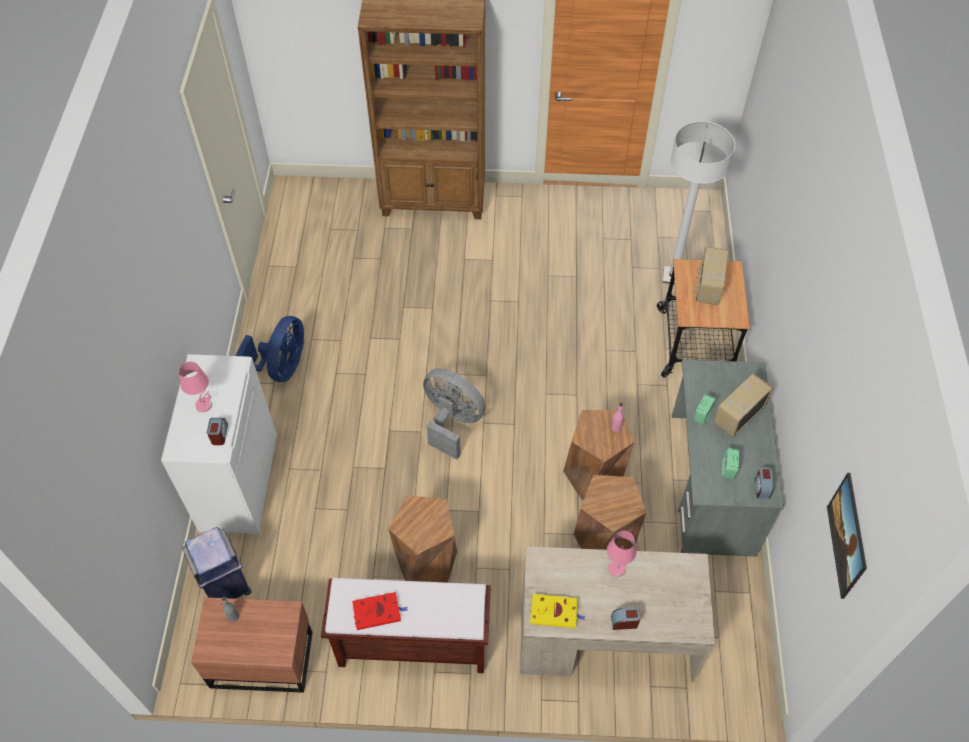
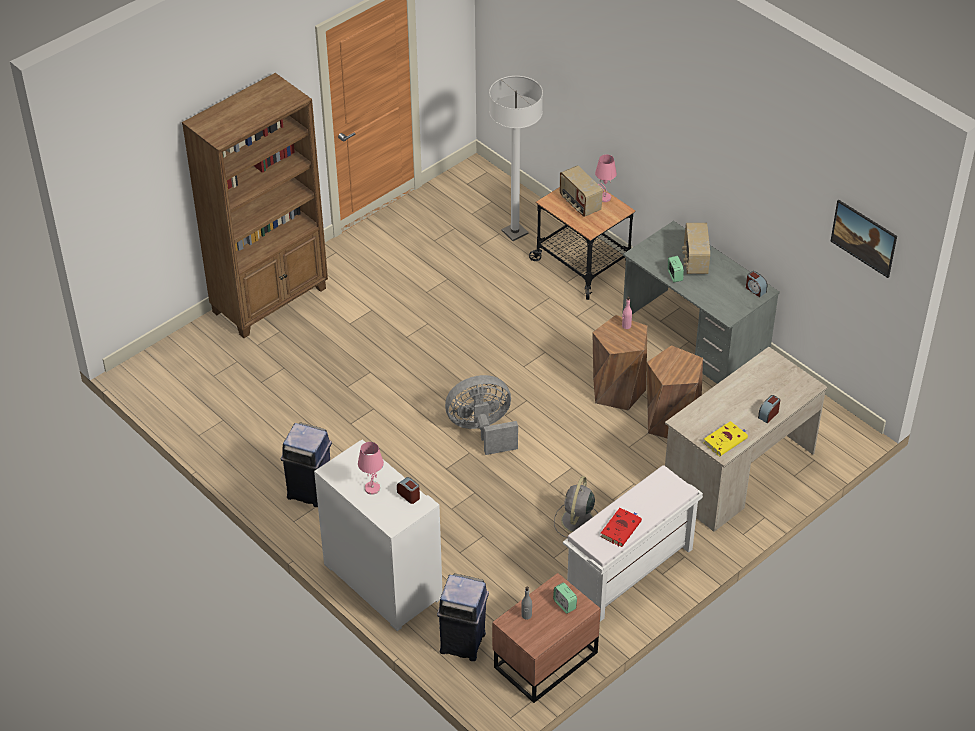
camera: 45 degrees left, 10 degrees down
(281, 368) = (310, 491): blue fan -> blue trash can
(411, 645) = (629, 572): brown bench -> white bench
(426, 562) = (577, 522): brown stool -> grey fan
(616, 568) = (729, 392): pink table lamp -> pink table lamp (604, 198)
(728, 469) = (725, 294): alarm clock -> alarm clock (564, 604)

